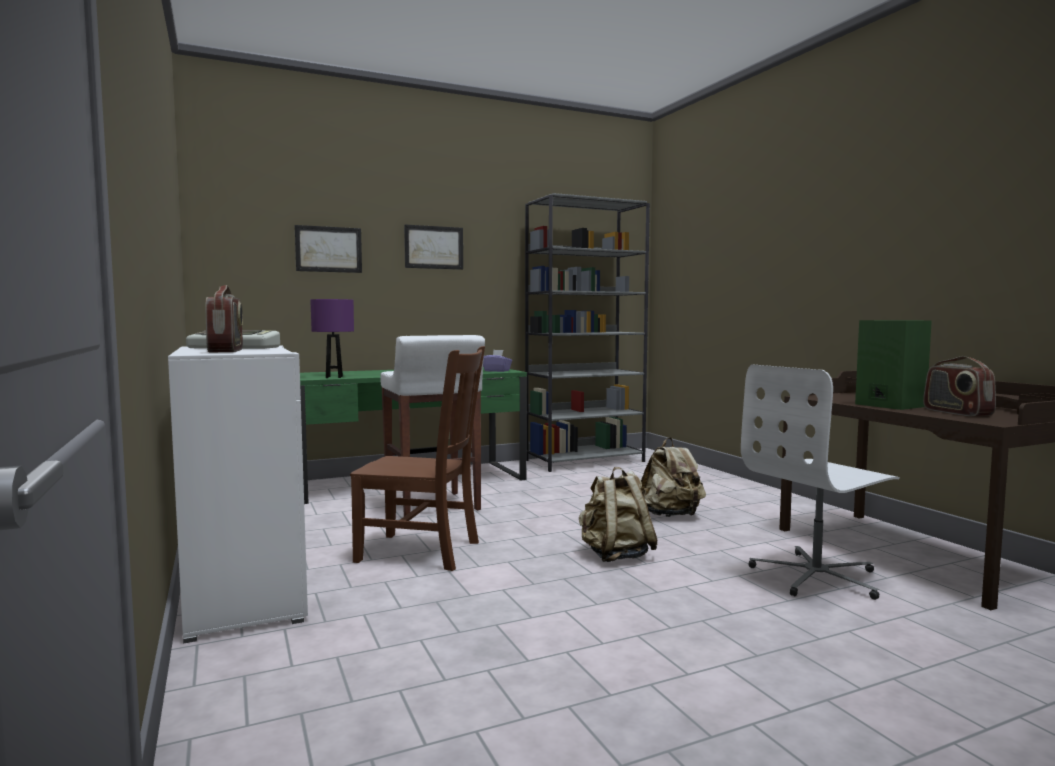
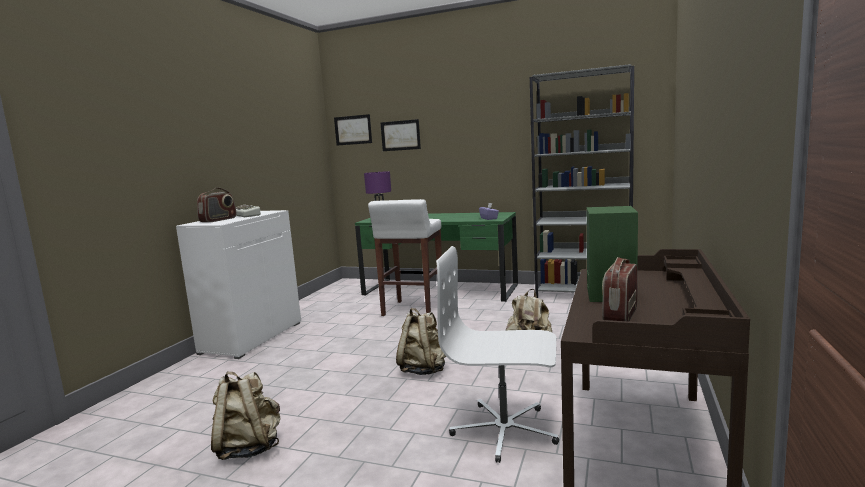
camera: 45 degrees right, 5 degrees up
(423, 552) = (347, 337): brown chair -> none
(434, 247) = (467, 126): picture -> picture (353, 130)
(644, 696) = (249, 448): none -> beige backpack

